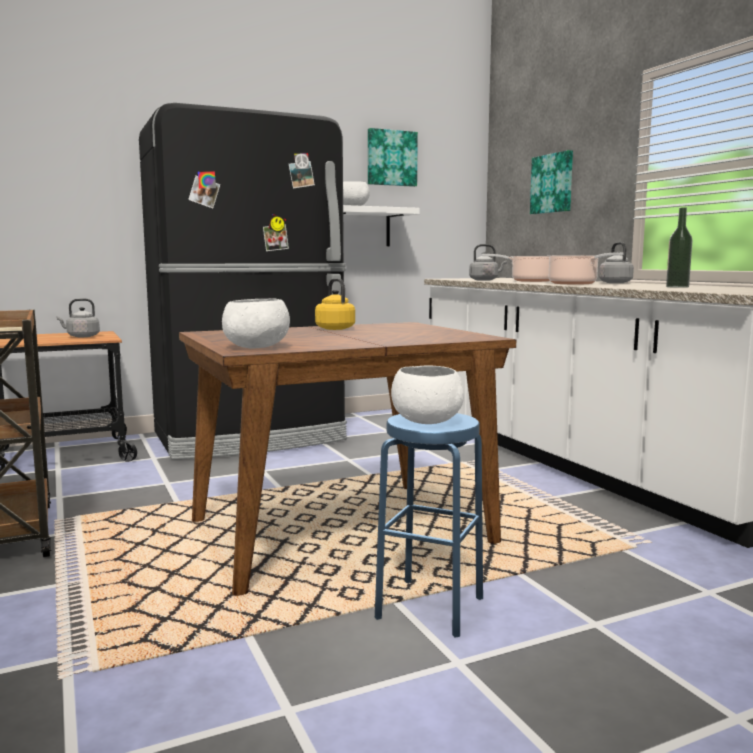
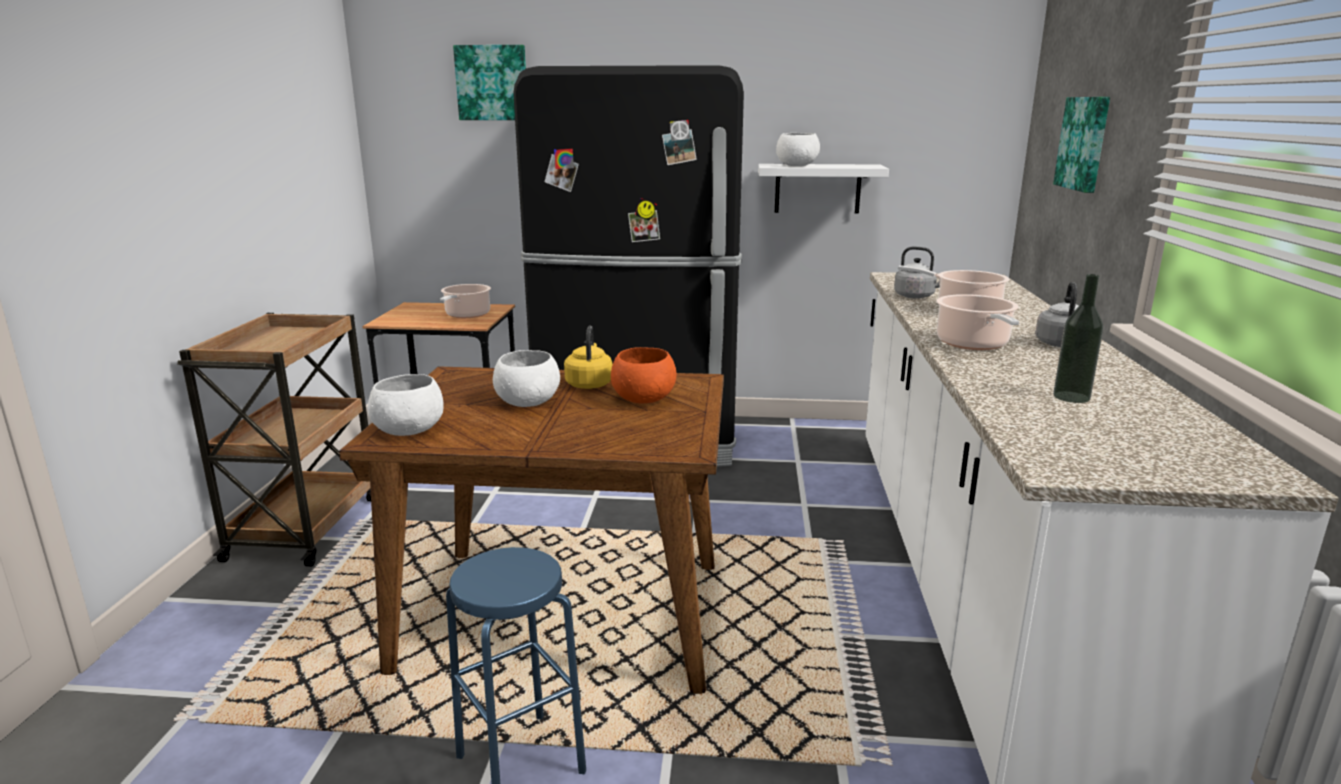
camera: 30 degrees right, 10 degrees up
(81, 336) = (466, 315): grey kettle -> cooking pot
(391, 158) = (870, 92): picture -> picture (492, 83)
(393, 329) = (642, 399): none -> orange bowl
(426, 421) = (494, 576): white bowl -> white bowl (527, 403)

